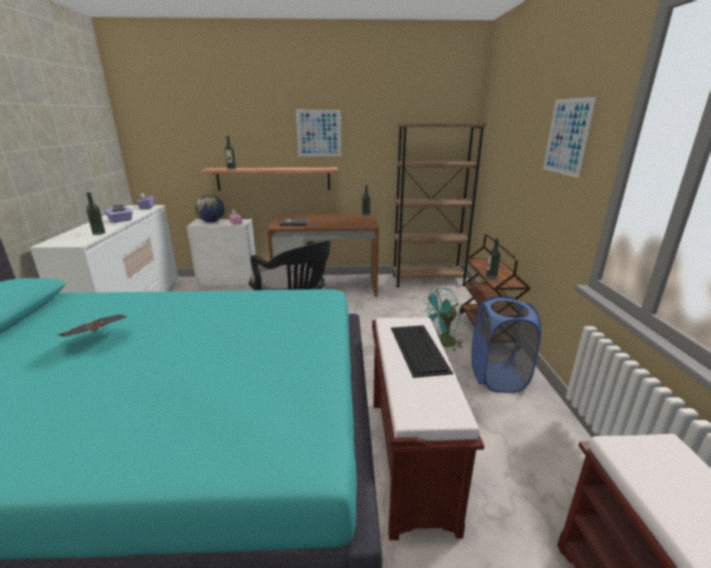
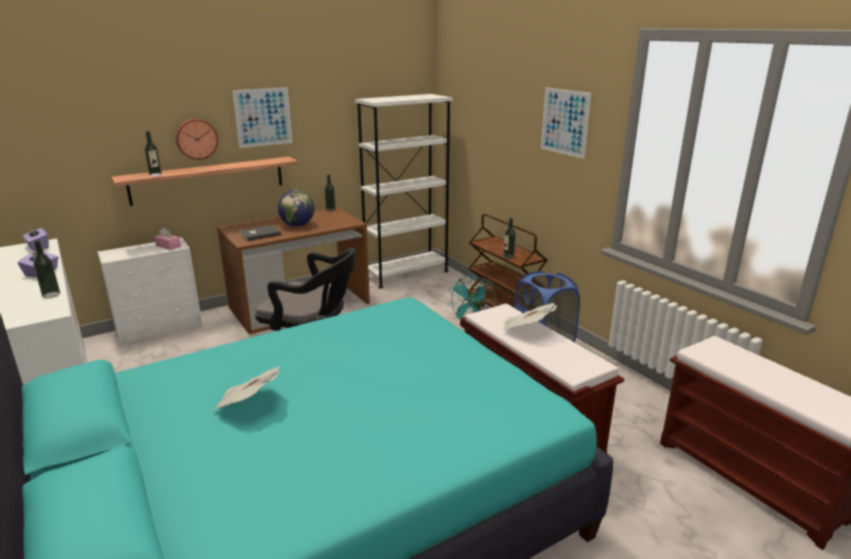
camera: 30 degrees left, 0 degrees up
(212, 222) = (131, 251): globe -> globe (297, 225)
(266, 146) = (196, 139): none -> wall clock
(418, 348) = (526, 329): keyboard -> newspaper
(428, 280) = (406, 274): brown bookcase -> white bookcase

